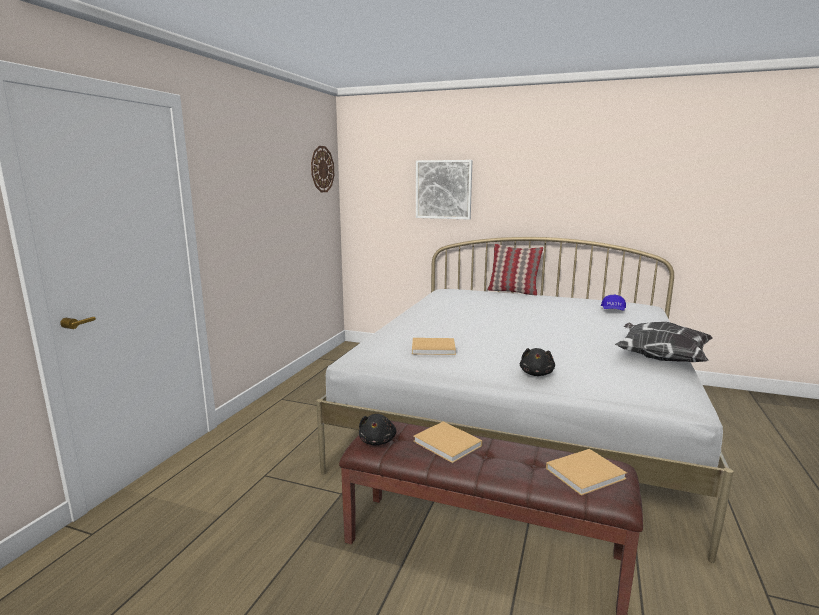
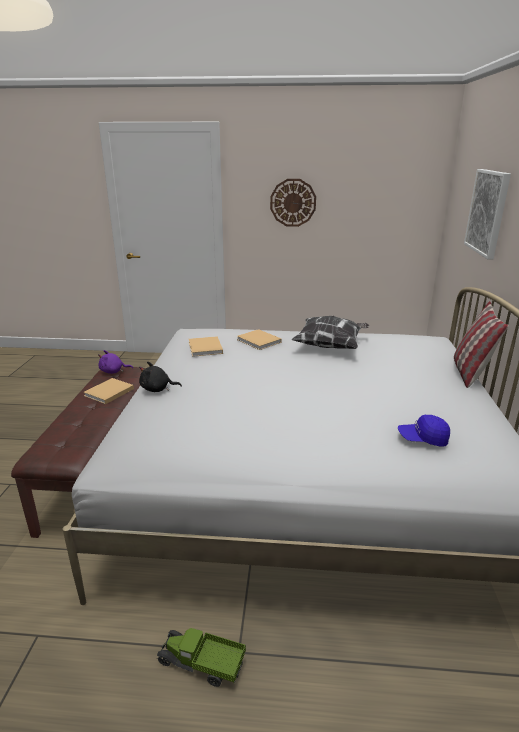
camera: 75 degrees right, 10 degrees up
(322, 169) = (410, 173): wall clock -> wall clock (293, 202)
(377, 441) = (113, 371): black plush toy -> purple plush toy
(587, 473) = (63, 444): beige book -> beige book (259, 341)
(660, 358) = (218, 457): pillow -> pillow (330, 346)
(738, 492) = (202, 664): none -> toy truck

